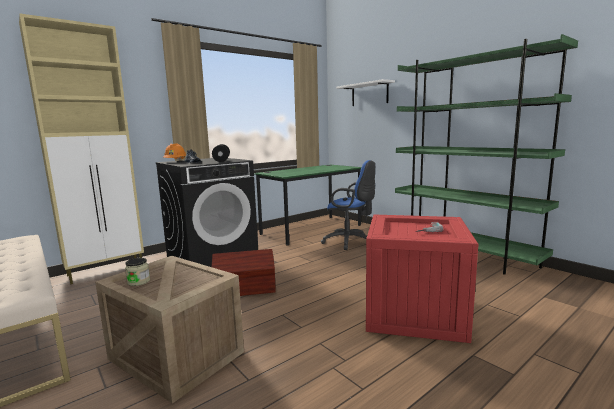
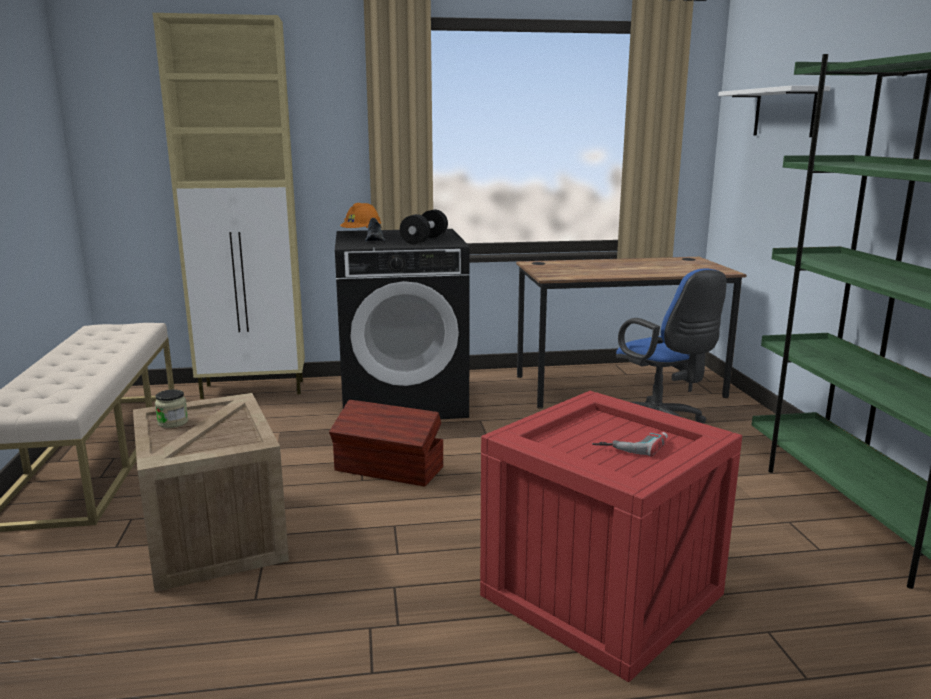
camera: 30 degrees right, 5 degrees up
(311, 230) = (618, 386): green desk -> brown desk

